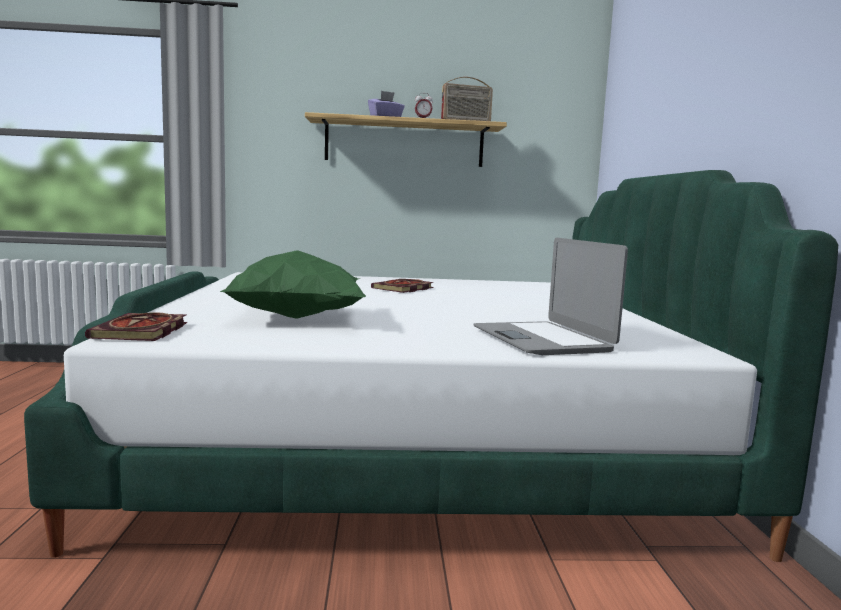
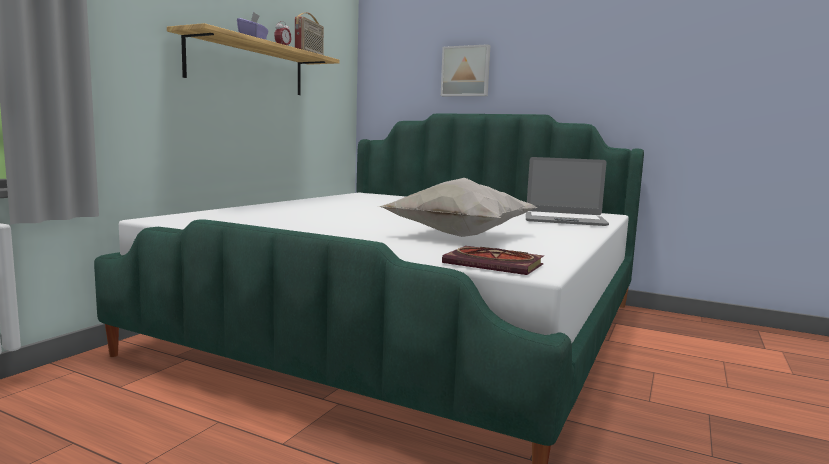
camera: 60 degrees left, 0 degrees up
(298, 317) = (458, 236): green pillow -> white pillow
(403, 289) = (342, 209): book -> none
(668, 112) = (466, 71): none -> picture

